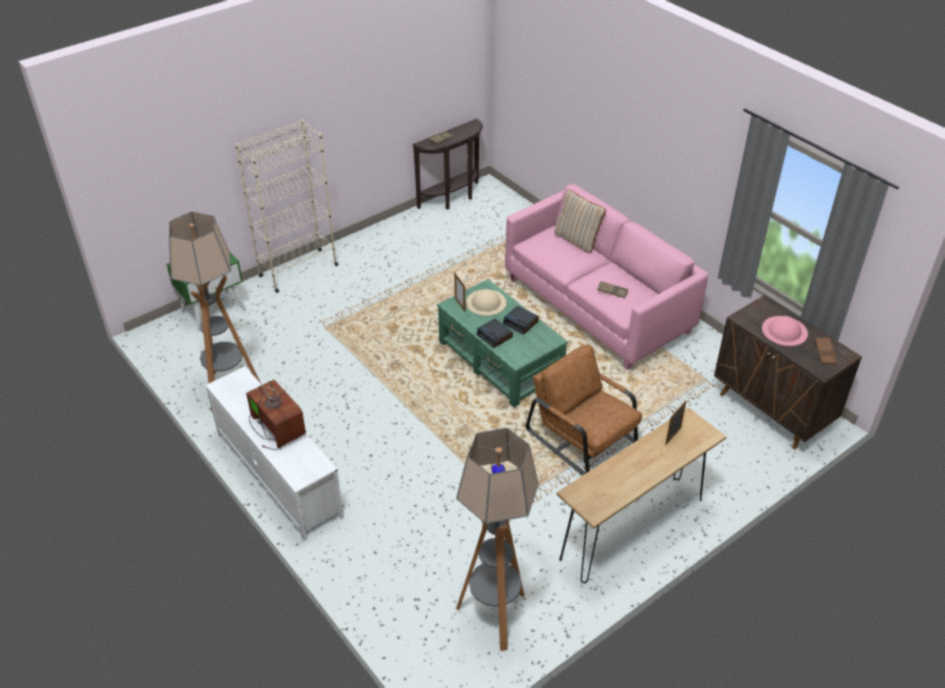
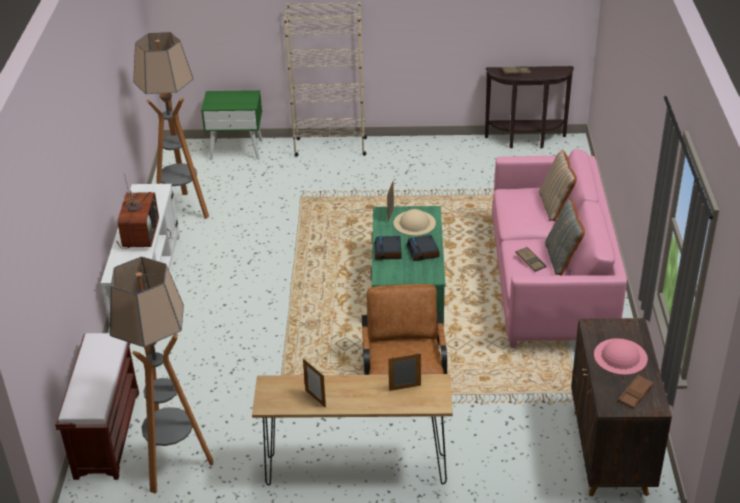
camera: 40 degrees right, 5 degrees down
(404, 627) = (107, 433): none -> brown bench
(623, 483) = (315, 398): none -> picture frame
(630, 279) = (562, 259): none -> grey pillow

